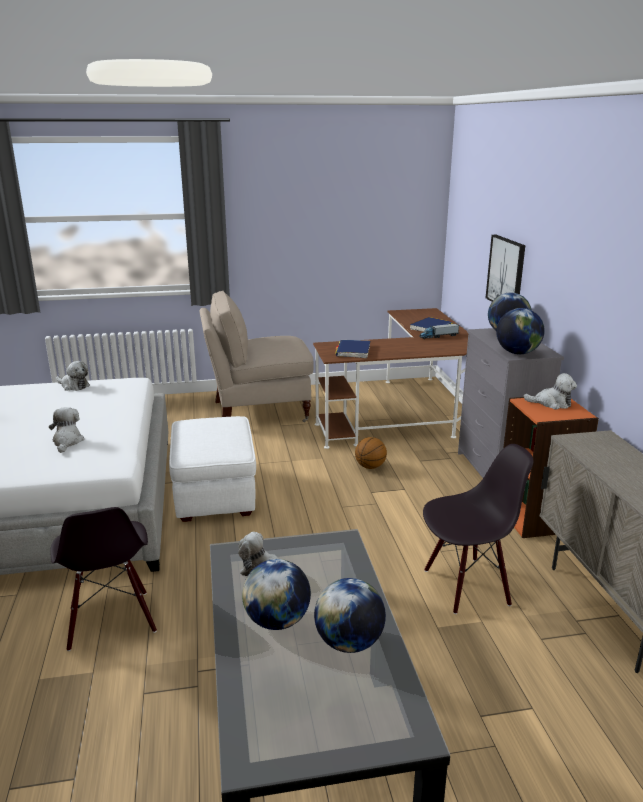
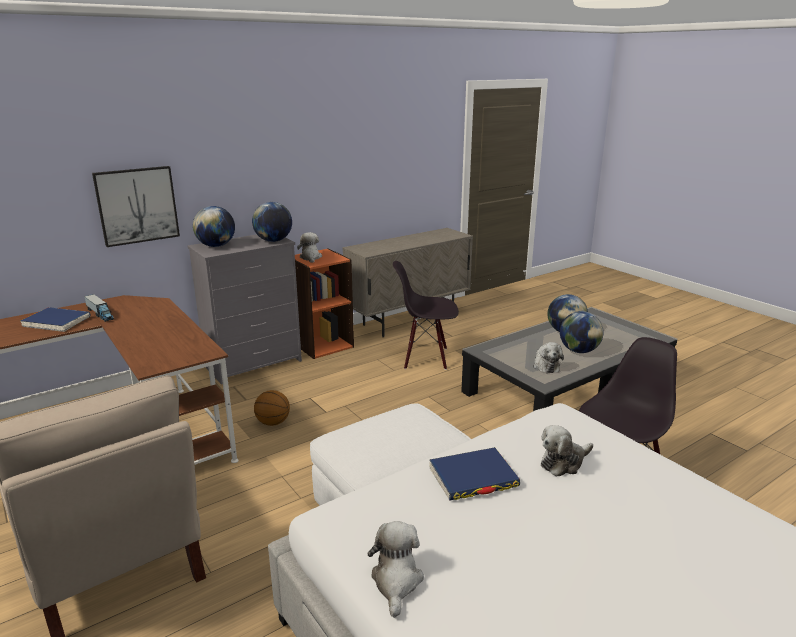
camera: 115 degrees left, 0 degrees up
(353, 351) = (176, 346): blue book -> blue book (473, 477)
(466, 586) = (425, 358): black chair -> black chair turned 45 degrees counterclockwise

